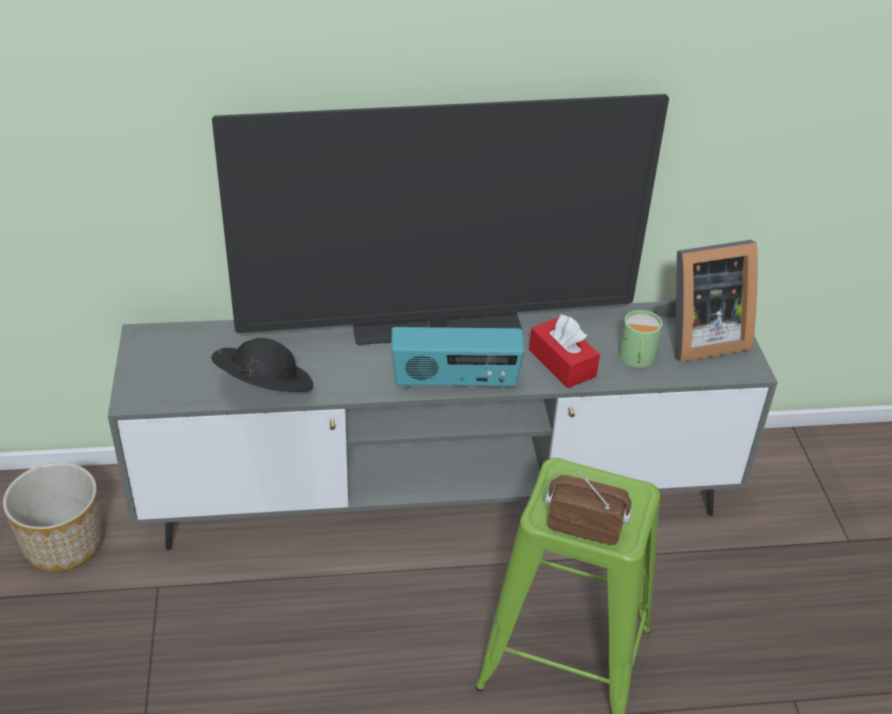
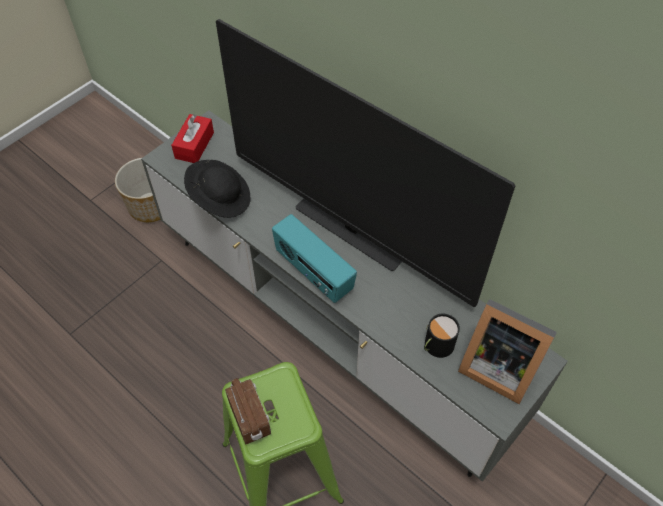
camera: 50 degrees right, 15 degrees up
(562, 363) = (387, 311): red tissue box -> red tissue box (194, 145)
(636, 358) = (436, 345): green mug -> black mug

